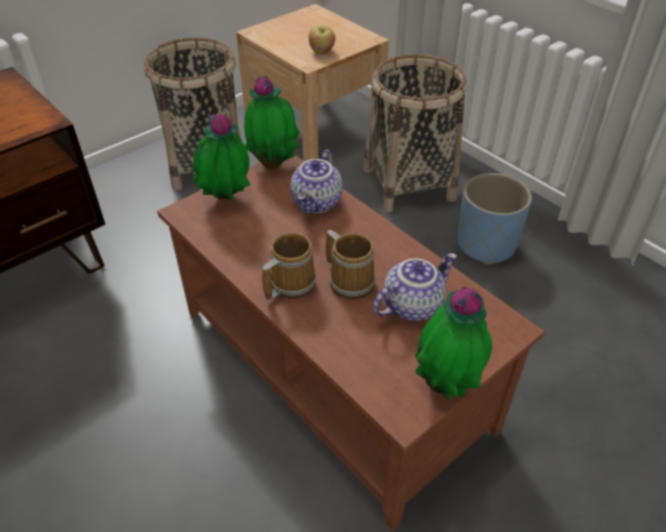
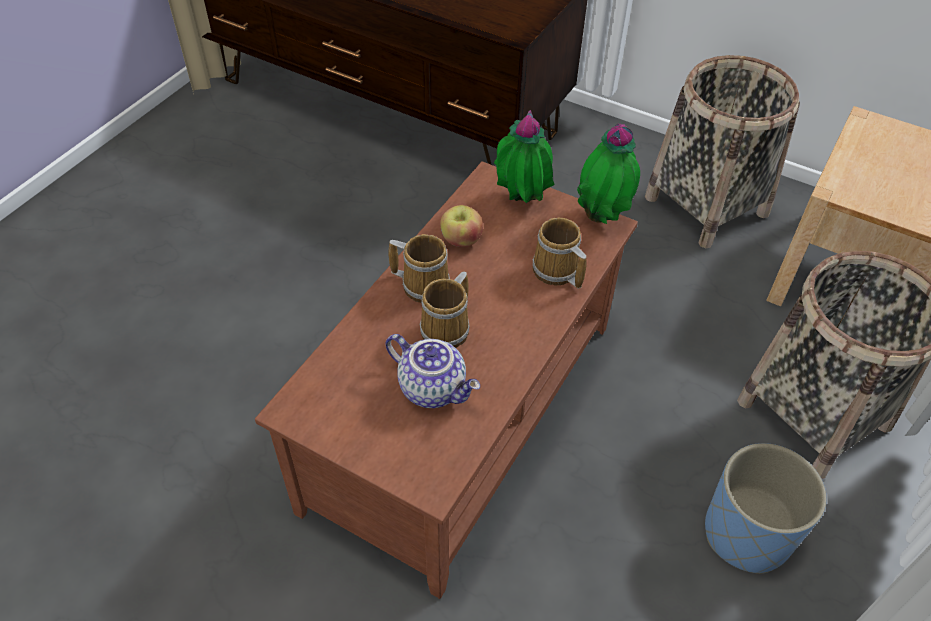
camera: 70 degrees right, 5 degrees up
(318, 203) = (556, 272): teapot -> mug
(322, 51) = (877, 193): apple -> apple (461, 240)
(446, 385) = (334, 438): potted plant -> none

